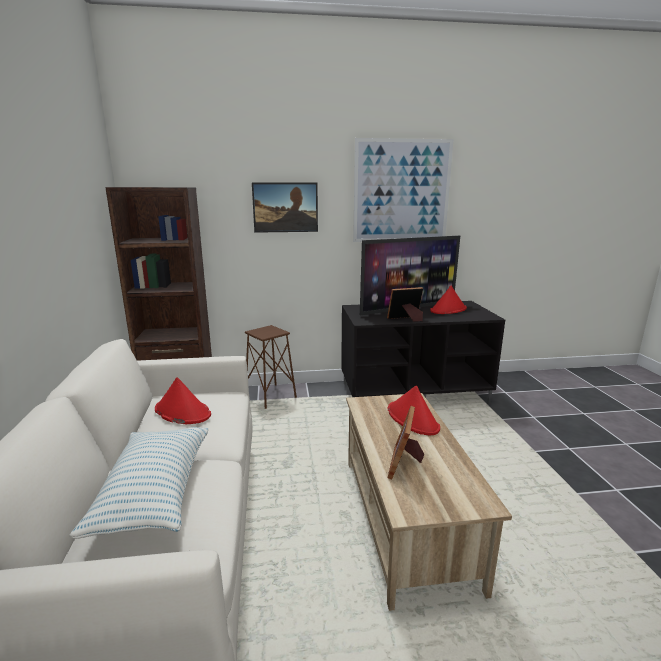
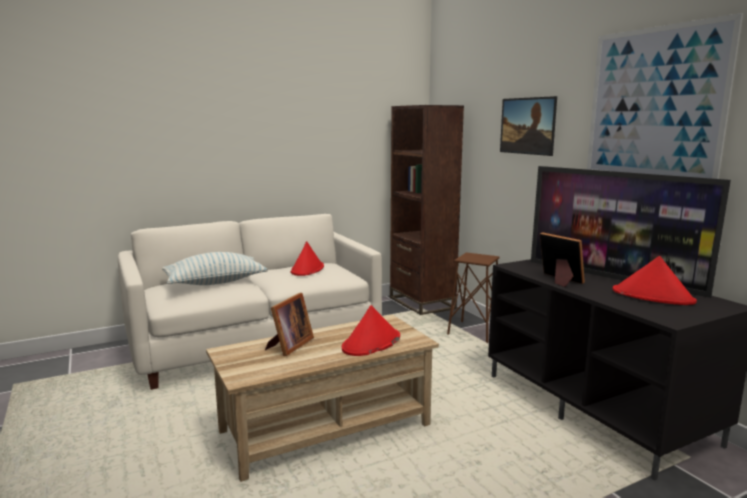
camera: 70 degrees right, 5 degrees down
(405, 463) = (289, 346): picture frame -> picture frame turned 120 degrees clockwise

